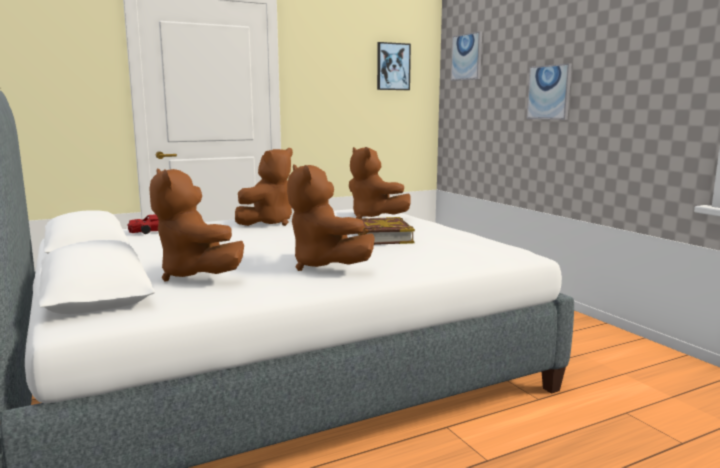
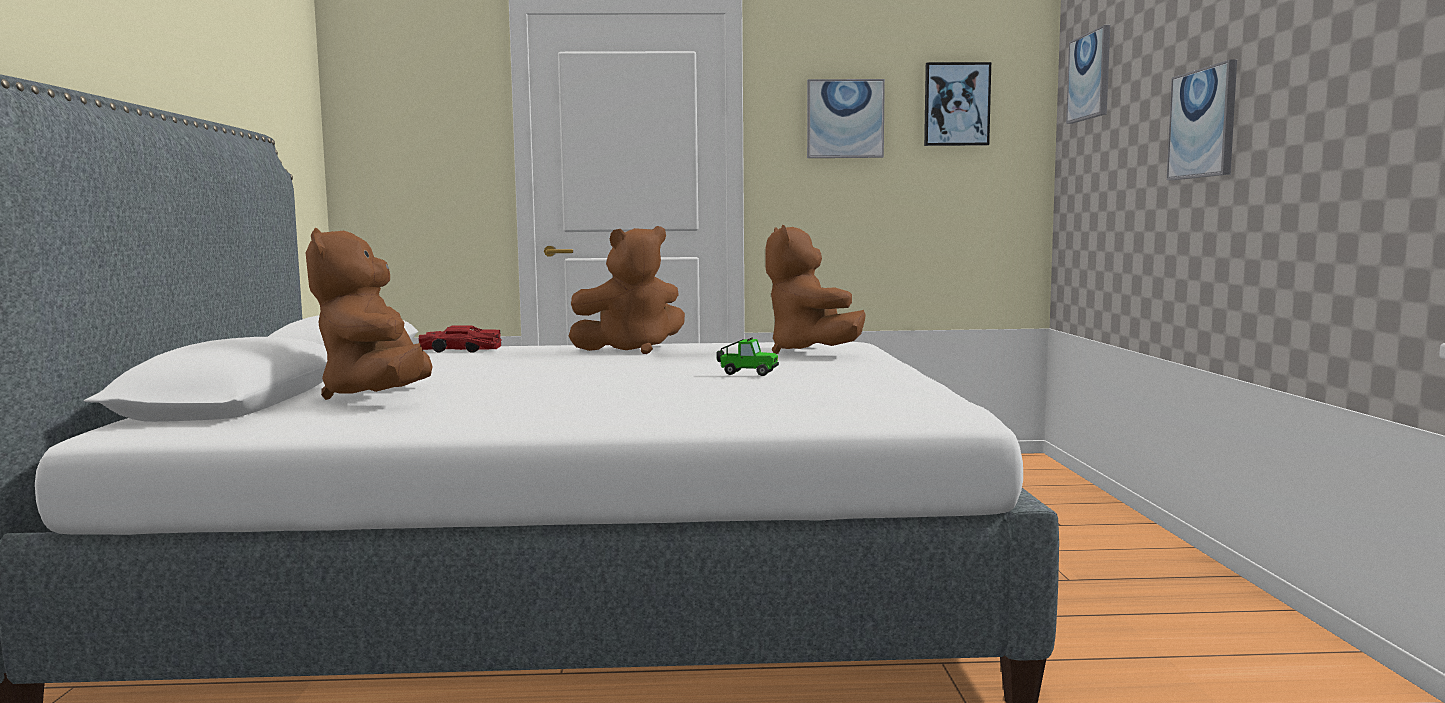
camera: 25 degrees right, 5 degrees down
(325, 266) = (572, 400): brown plush toy -> none
(335, 73) = (845, 119): none -> picture
(381, 237) = (746, 373): book -> toy car

